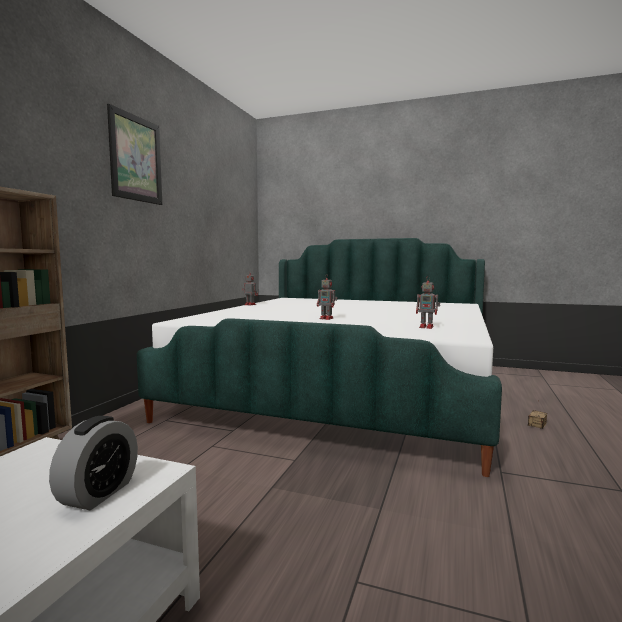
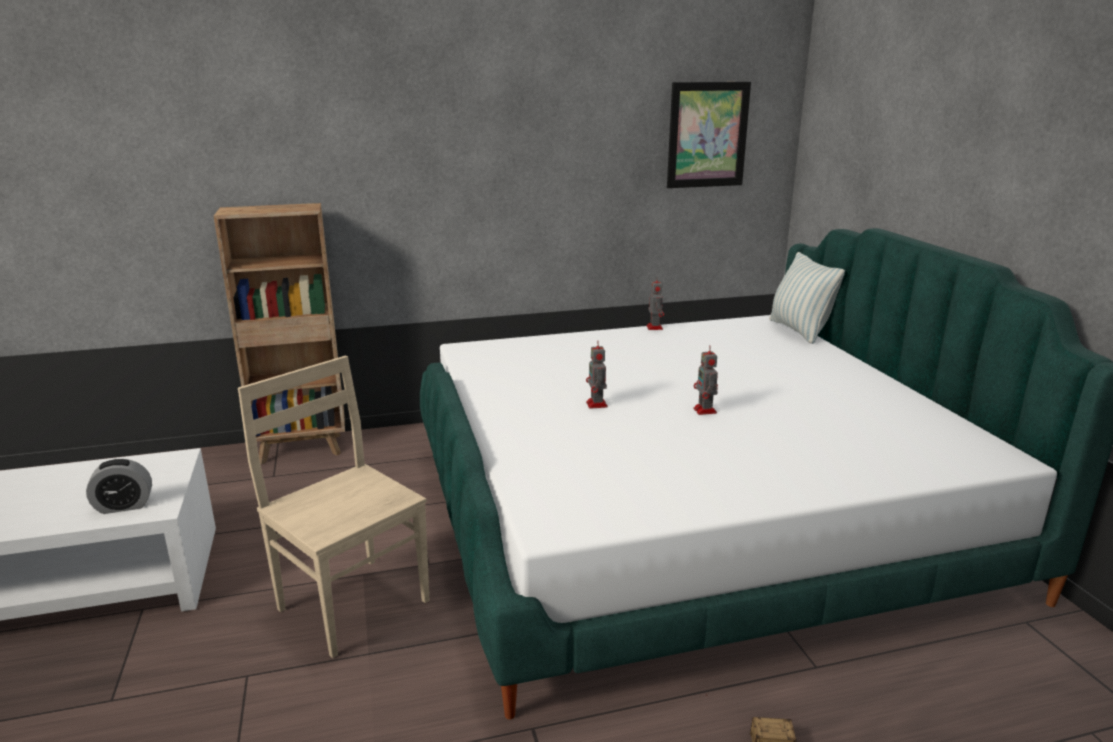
camera: 55 degrees right, 15 degrees up
(136, 158) = (485, 119): picture -> picture (707, 135)
(305, 501) = (351, 603): none -> beige chair
(307, 298) = (799, 330): none -> pillow
(427, 327) = (612, 484): toy robot -> toy robot (705, 411)

